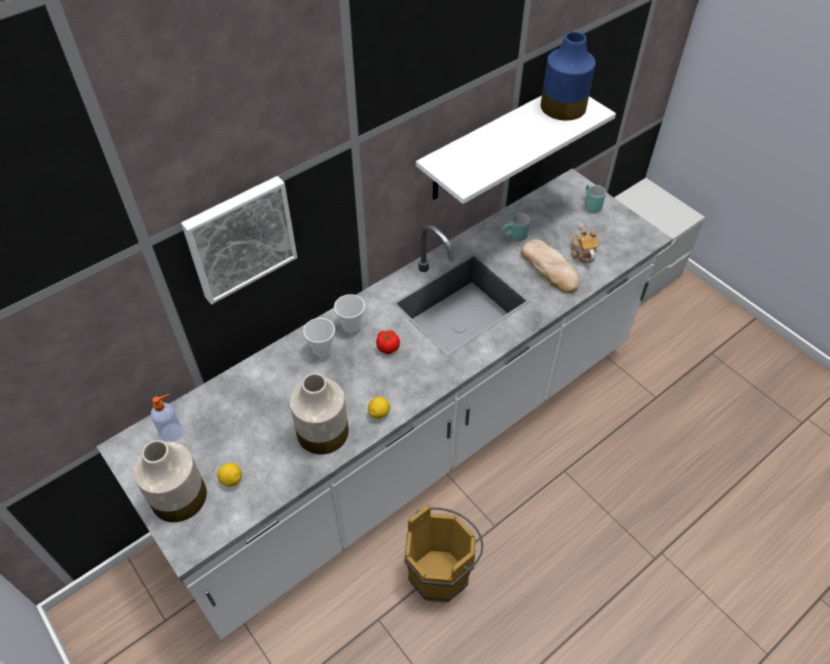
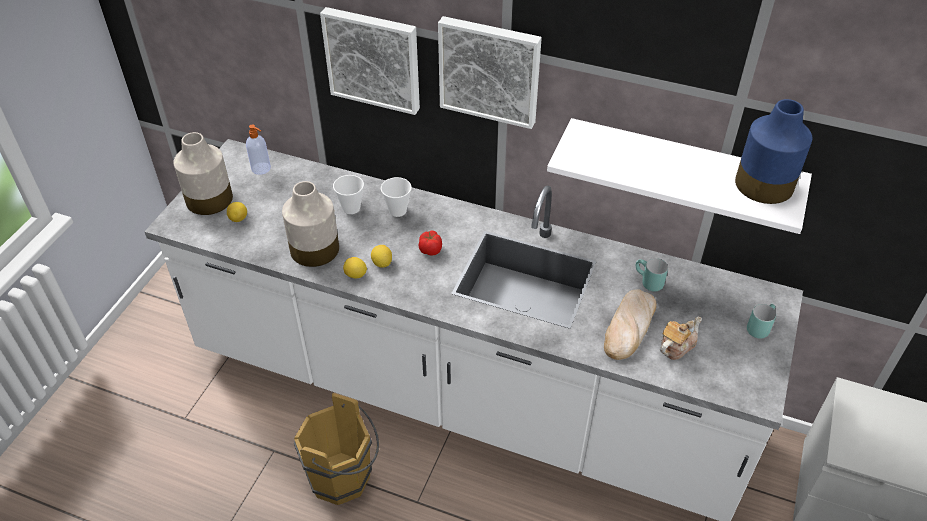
camera: 60 degrees right, 5 degrees down
(348, 168) = (490, 70): none -> picture
(351, 326) = (437, 216): cup -> cup (351, 208)
(379, 388) = (382, 263): none -> lemon

